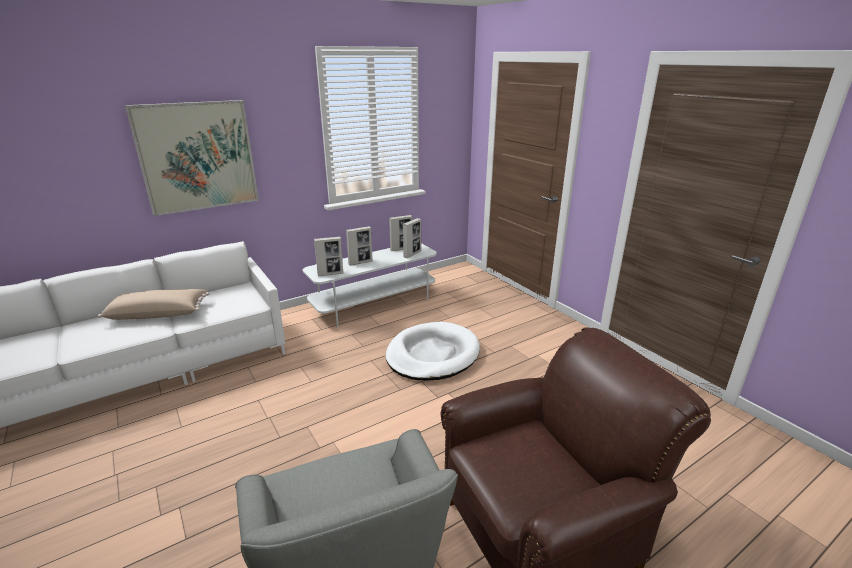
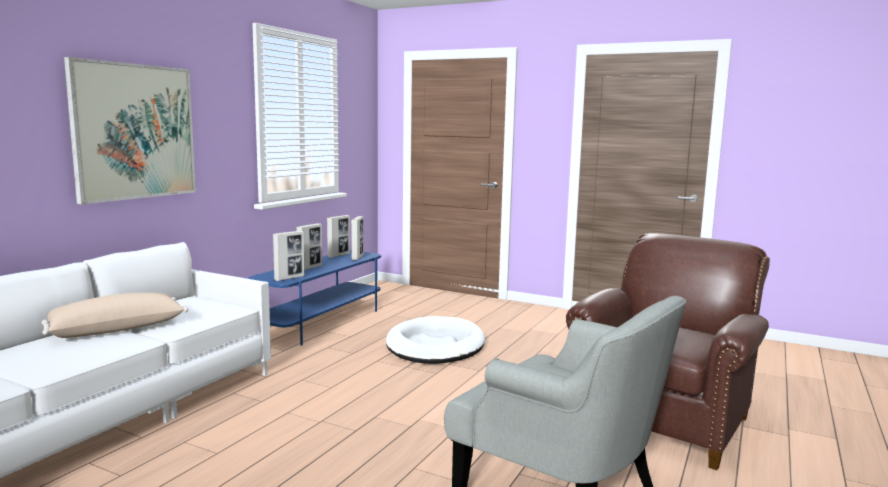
camera: 30 degrees left, 15 degrees down
(375, 304) = (321, 322): white tv stand -> blue tv stand

